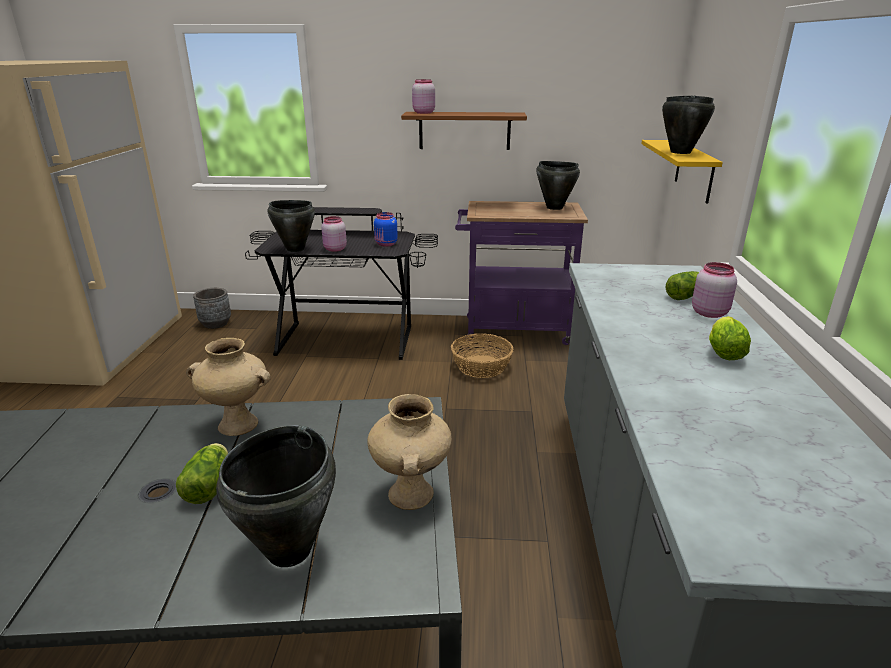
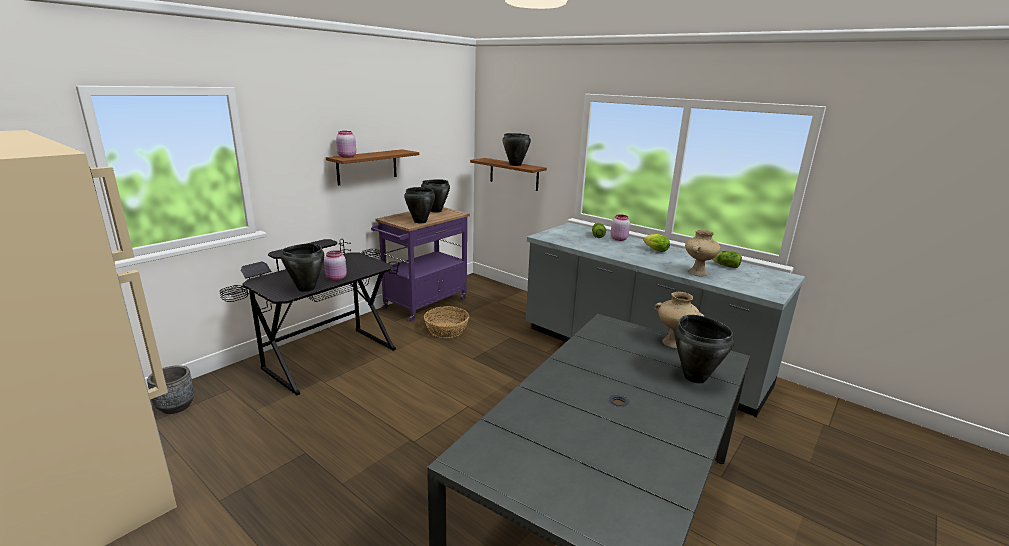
camera: 55 degrees left, 5 degrees down
(210, 484) = (626, 385): lettuce -> lettuce (724, 265)
(239, 424) = (571, 365): beige vase -> beige vase (697, 272)
(386, 244) = (362, 264): blue jar -> none
(500, 214) = (420, 222): none -> black cooking pot
(694, 170) = (514, 174): yellow shelf -> brown shelf

